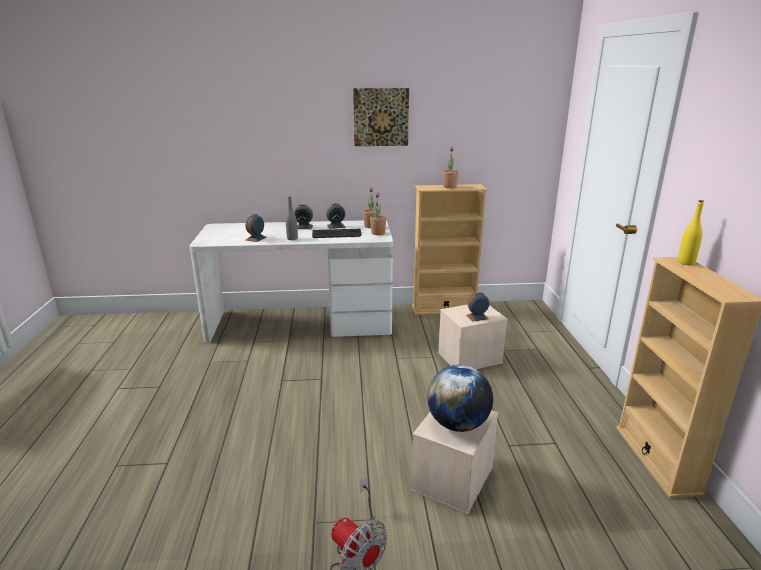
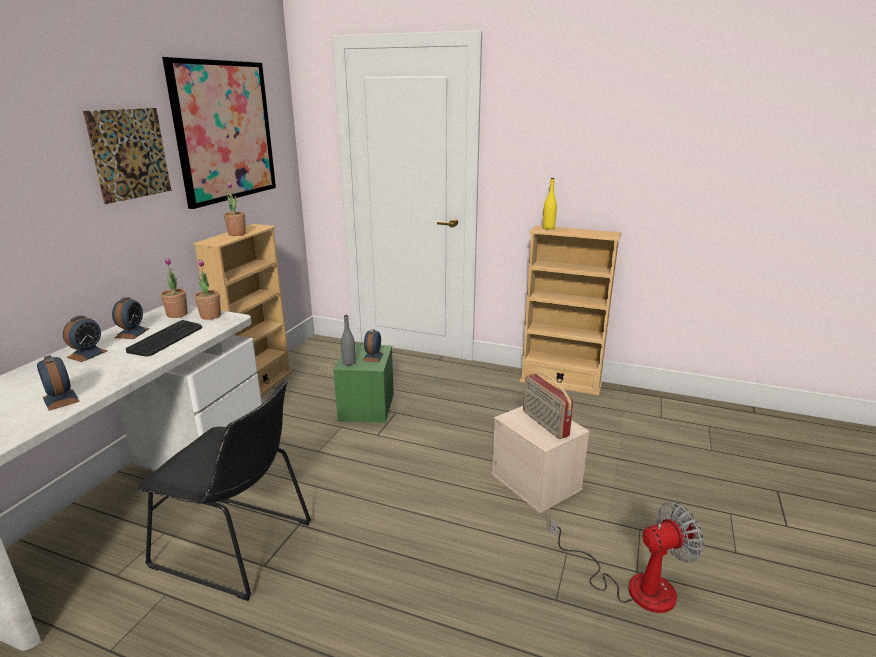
camera: 65 degrees left, 0 degrees up
(291, 366) = (238, 546): none -> black chair
(292, 238) = (122, 371): grey bottle -> grey bottle (349, 363)
(458, 424) = (544, 424): globe -> radio
(469, 358) = (367, 407): beige storage box -> green storage box
(473, 108) = (224, 131): none -> picture

